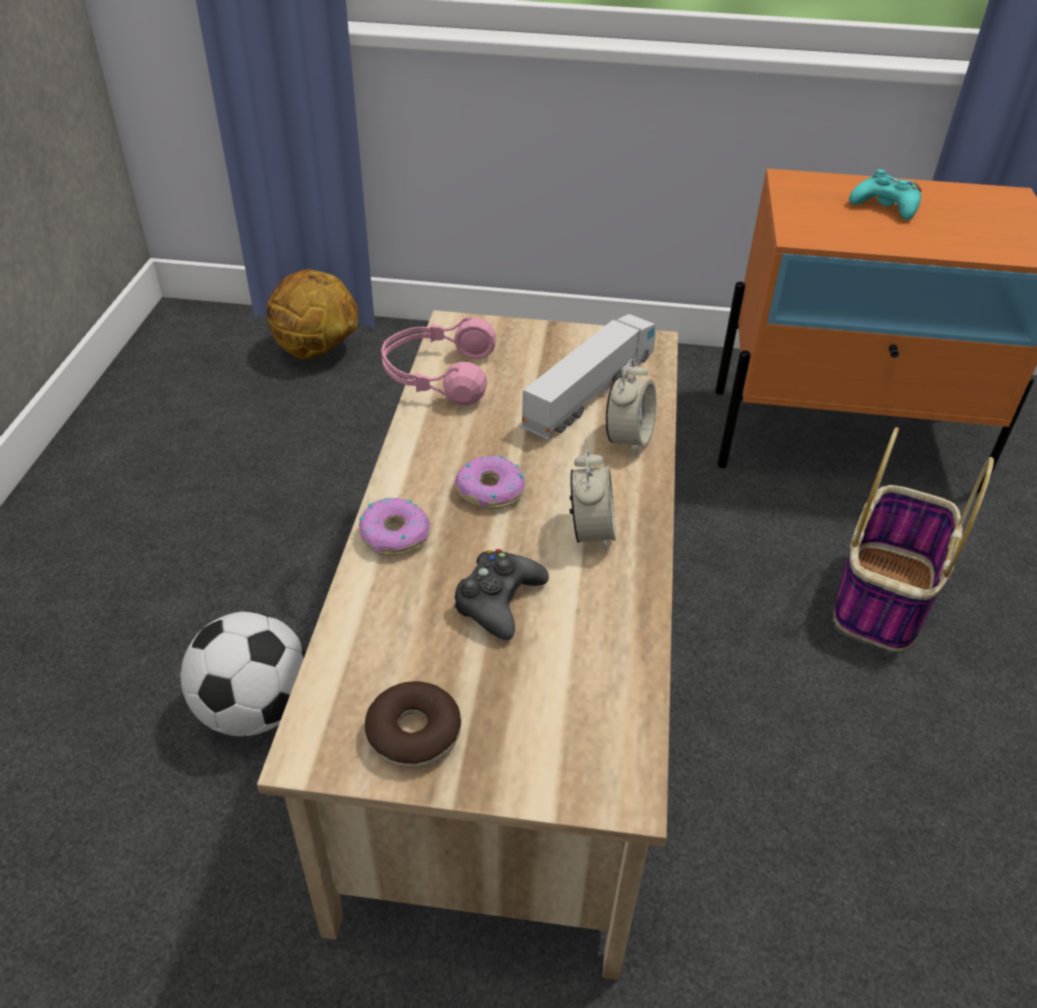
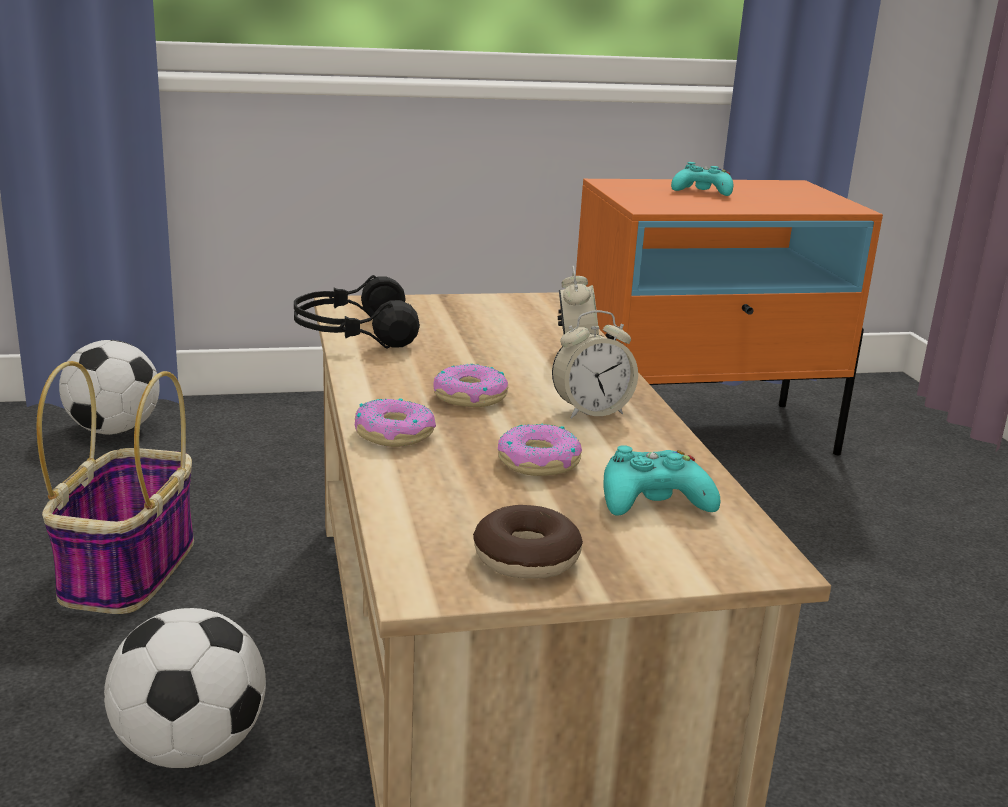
camera: 20 degrees left, 20 degrees down
(316, 351) = (113, 430): basketball -> football
(437, 375) = (353, 333): pink headphones -> black headphones
(498, 601) = (538, 462): black game controller -> donut
(572, 678) = (653, 500): none -> turquoise game controller
(590, 391) = (515, 331): toy truck -> none
(590, 532) = (591, 411): alarm clock -> alarm clock turned 90 degrees clockwise
(883, 594) = (804, 537): basket -> basket (128, 568)

